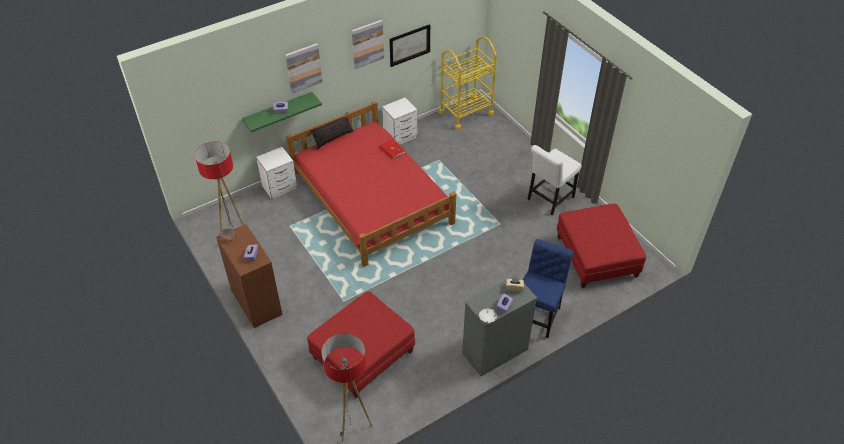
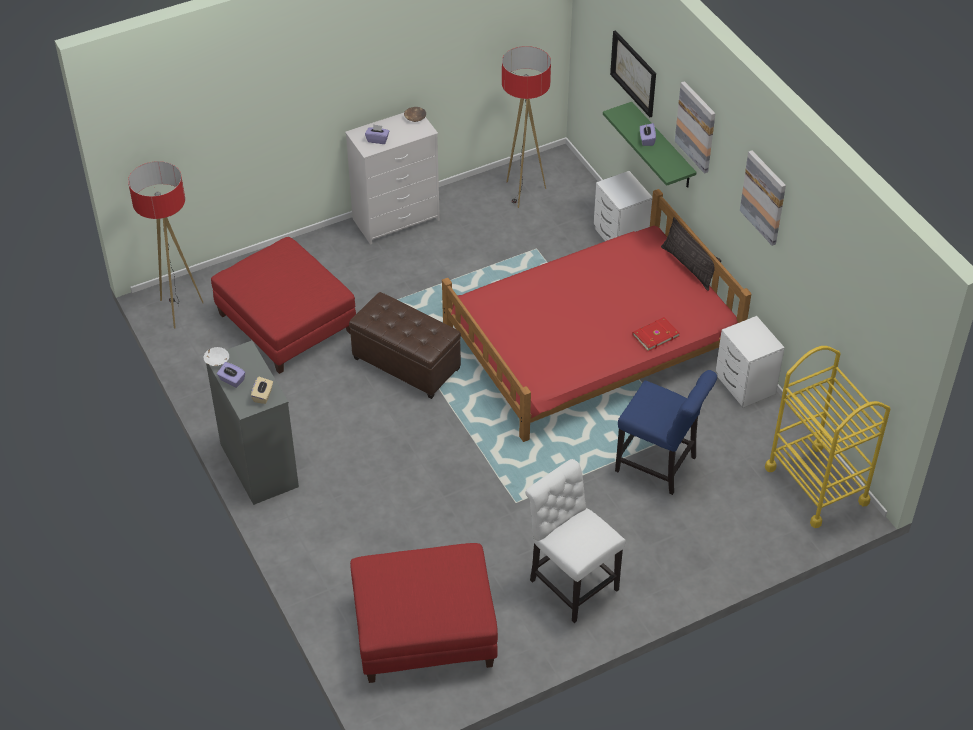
camera: 95 degrees right, 0 degrees up
(256, 302) = (396, 219): brown dresser -> white dresser
(396, 283) = (406, 363): none -> brown ottoman
(409, 45) = (809, 276): picture -> picture (634, 73)
(538, 314) = (315, 527): blue chair -> blue chair (660, 466)

